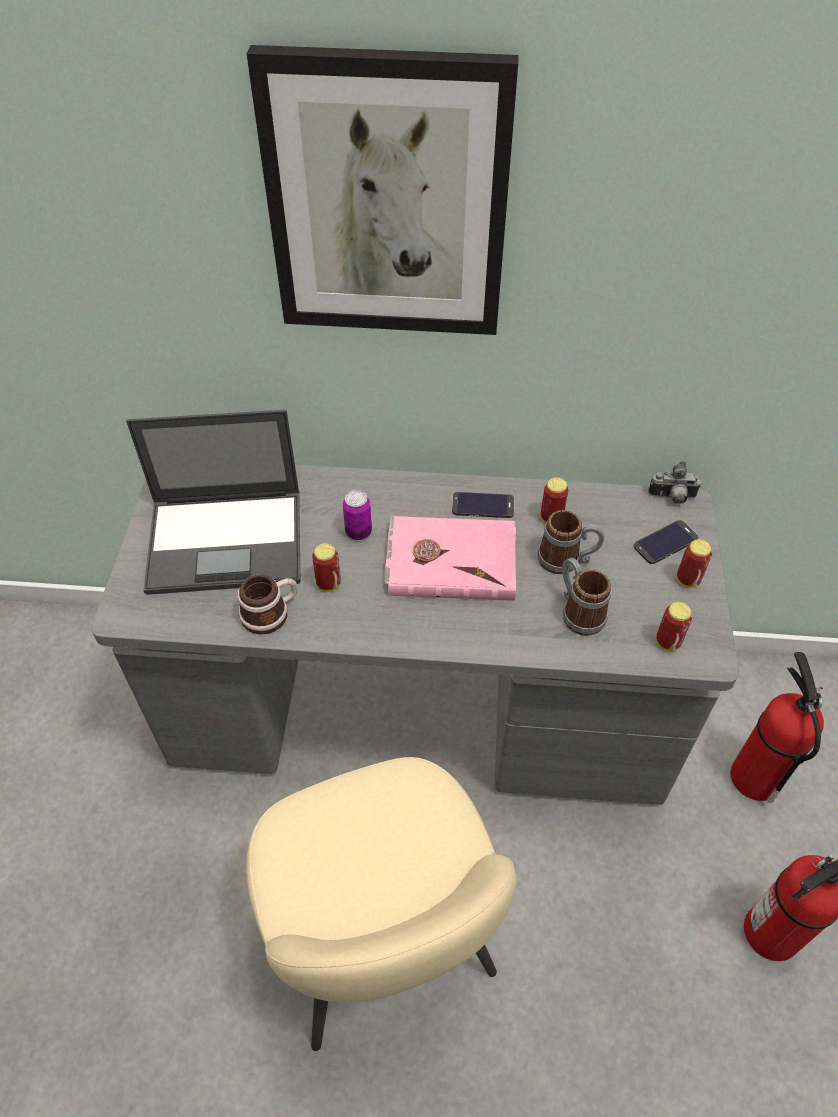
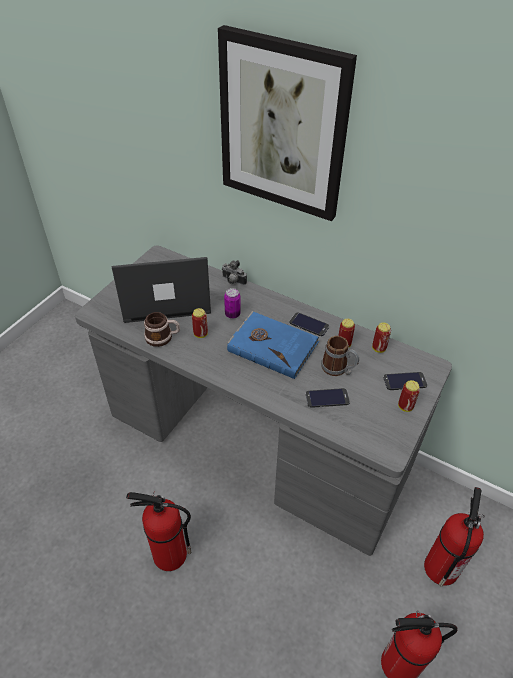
camera: 25 degrees right, 5 degrees down
(228, 541) = (164, 296): laptop -> laptop turned 150 degrees clockwise
(382, 942) = (168, 555): beige chair -> fire extinguisher
(451, 560) = (272, 346): pink book -> blue book
(578, 611) = (327, 398): mug -> phone
(667, 642) = (370, 435): can -> can (379, 348)
(672, 498) = (425, 359): camera -> camera (233, 281)

